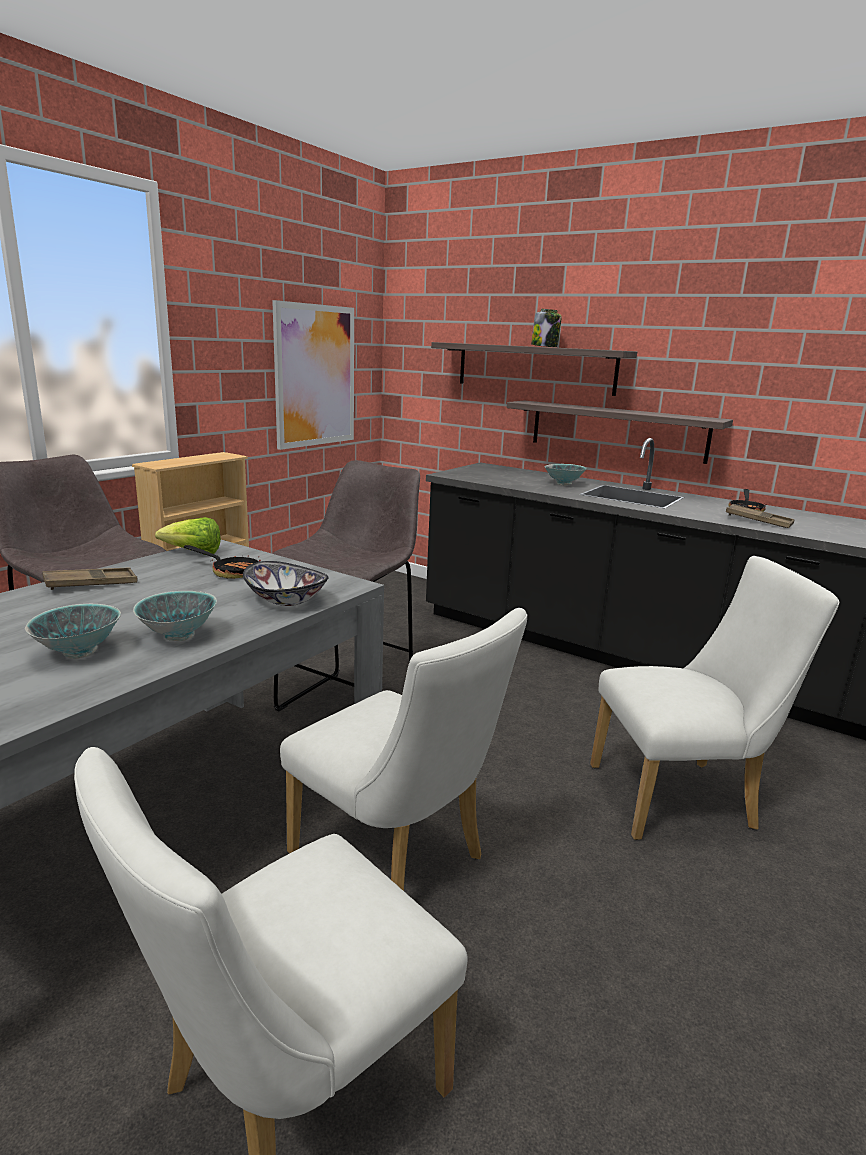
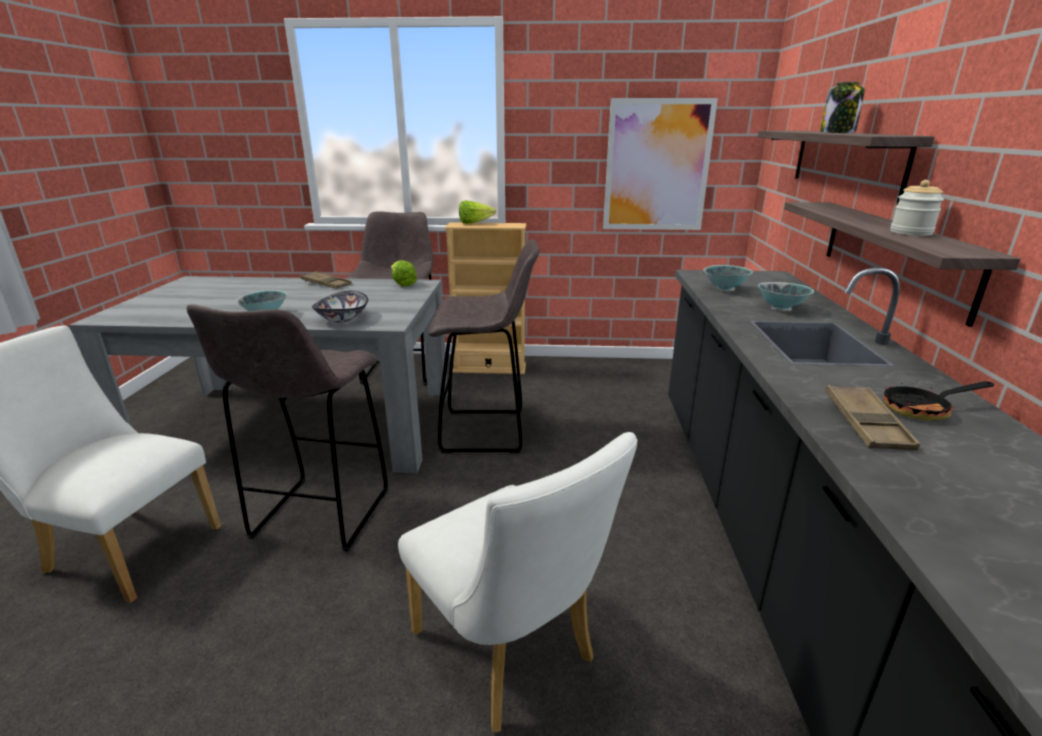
camera: 60 degrees right, 5 degrees up
(79, 652) = (232, 307): bowl -> bowl (725, 289)
(173, 460) = (474, 223): none -> lettuce
(230, 572) = (379, 297): frying pan -> none
(397, 861) = (319, 516): white chair -> grey stool
(654, 413) = (910, 233): none -> jar

